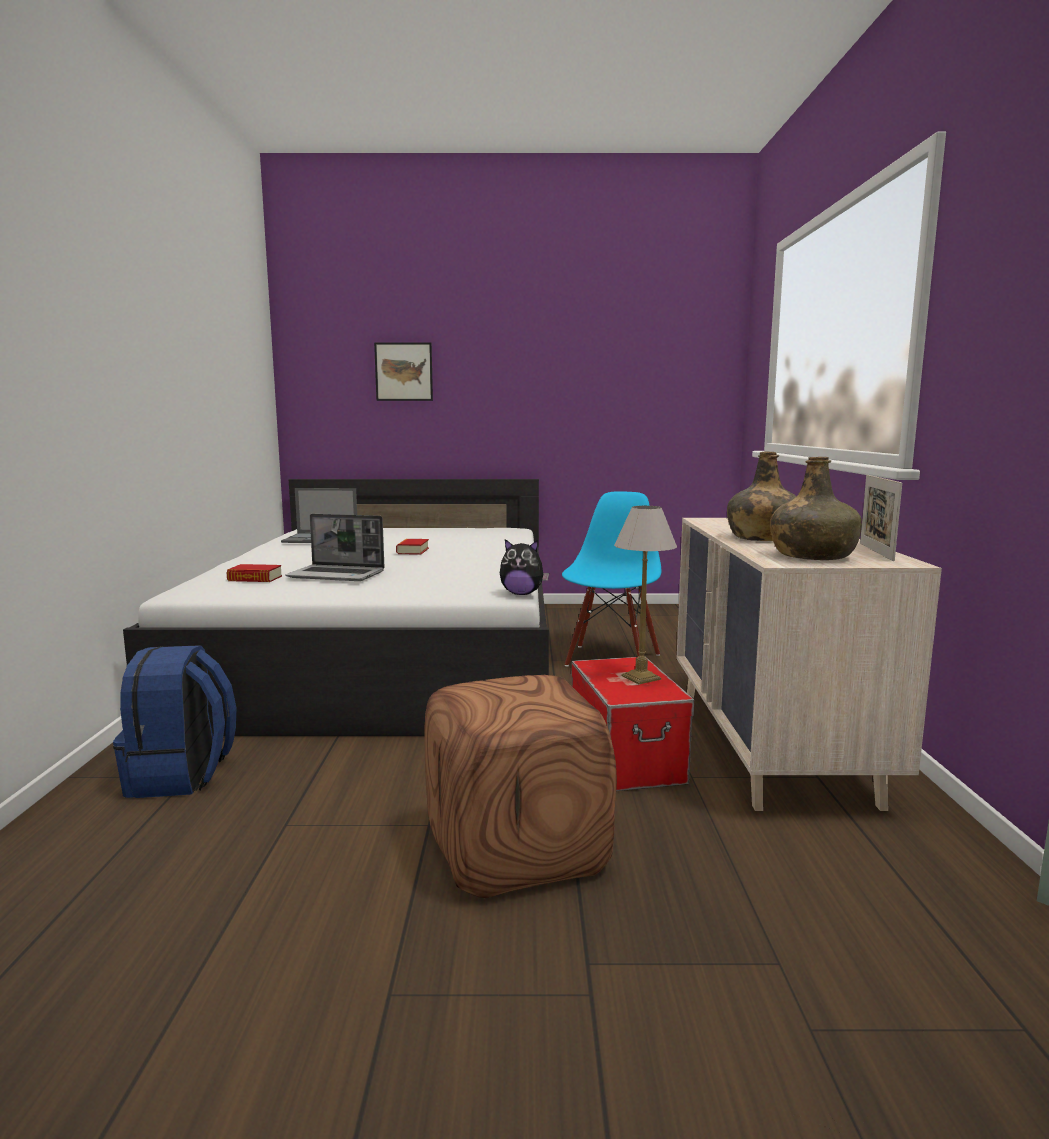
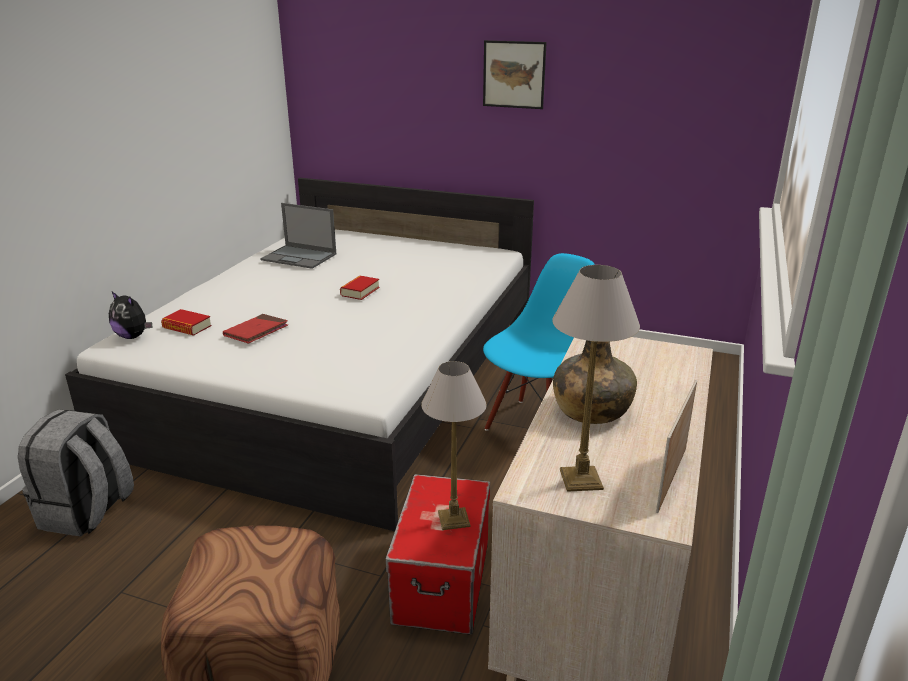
camera: 20 degrees right, 15 degrees up
(181, 776) = (87, 512): blue backpack -> grey backpack
(337, 575) = (256, 331): laptop -> red book
(404, 371) = (402, 75): picture -> picture (514, 74)
(522, 594) = (383, 397): plush toy -> plush toy (133, 336)
(812, 556) = (581, 478): green bottle -> table lamp

